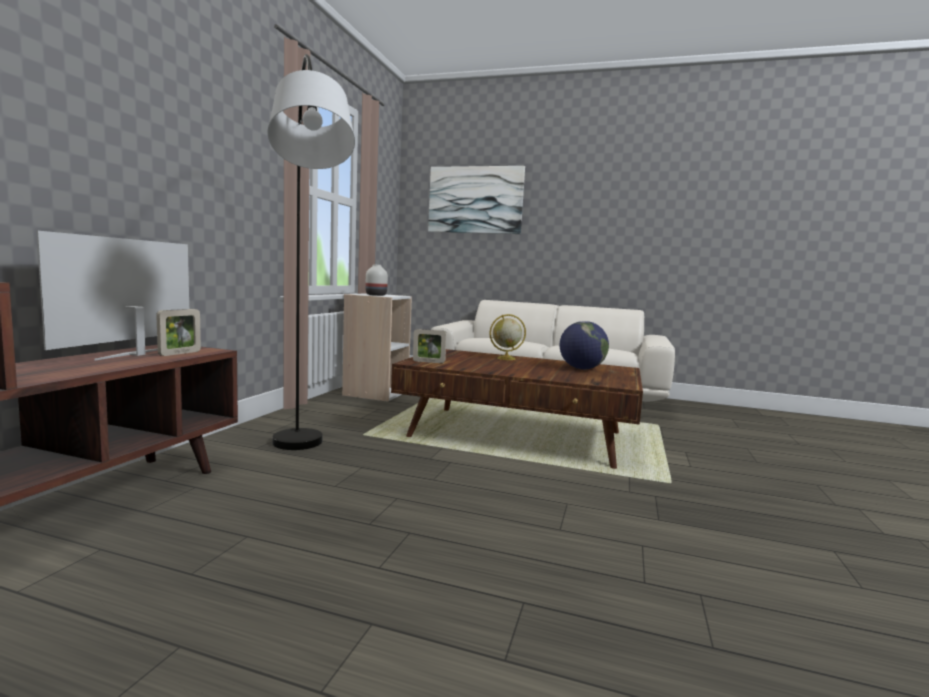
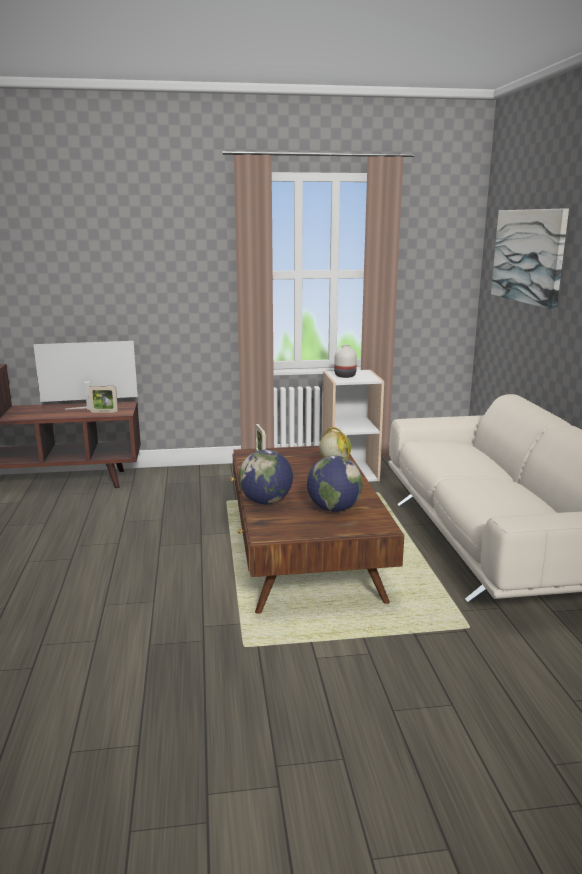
camera: 65 degrees right, 10 degrees up
(303, 476) = (131, 509): grey floor lamp -> none
(550, 376) = (266, 502): none -> globe

